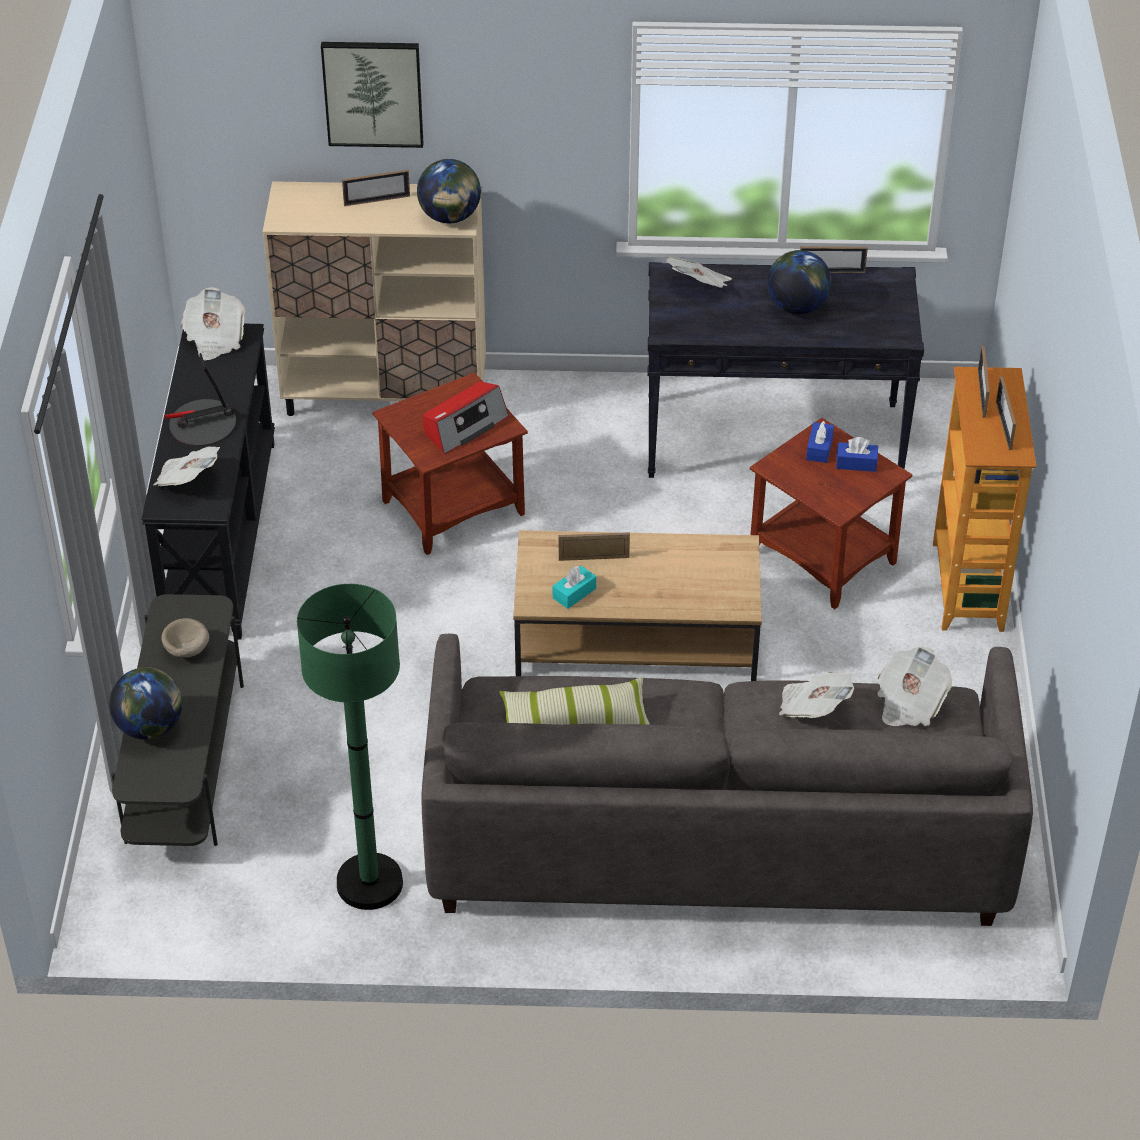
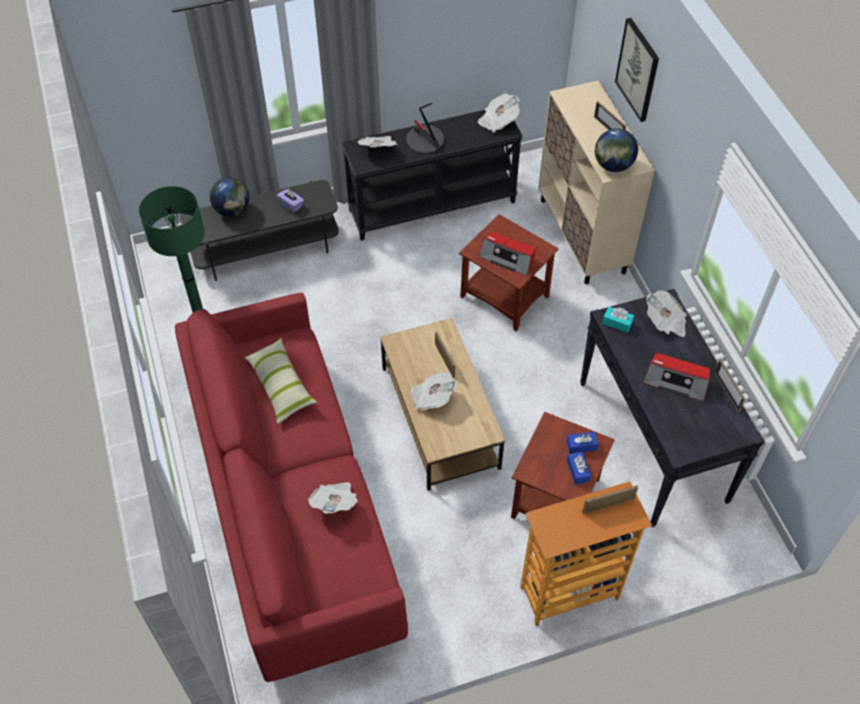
camera: 70 degrees right, 10 degrees up
(186, 650) = (291, 205): beige bowl -> purple tissue box
(574, 593) = (410, 359): turquoise tissue box -> turquoise tissue box (617, 323)
(717, 839) = (292, 505): grey sofa -> red sofa
(797, 306) = (676, 381): globe -> radio
(909, 703) = (361, 558): newspaper -> newspaper (432, 397)
(1004, 425) = (580, 527): picture frame -> none

